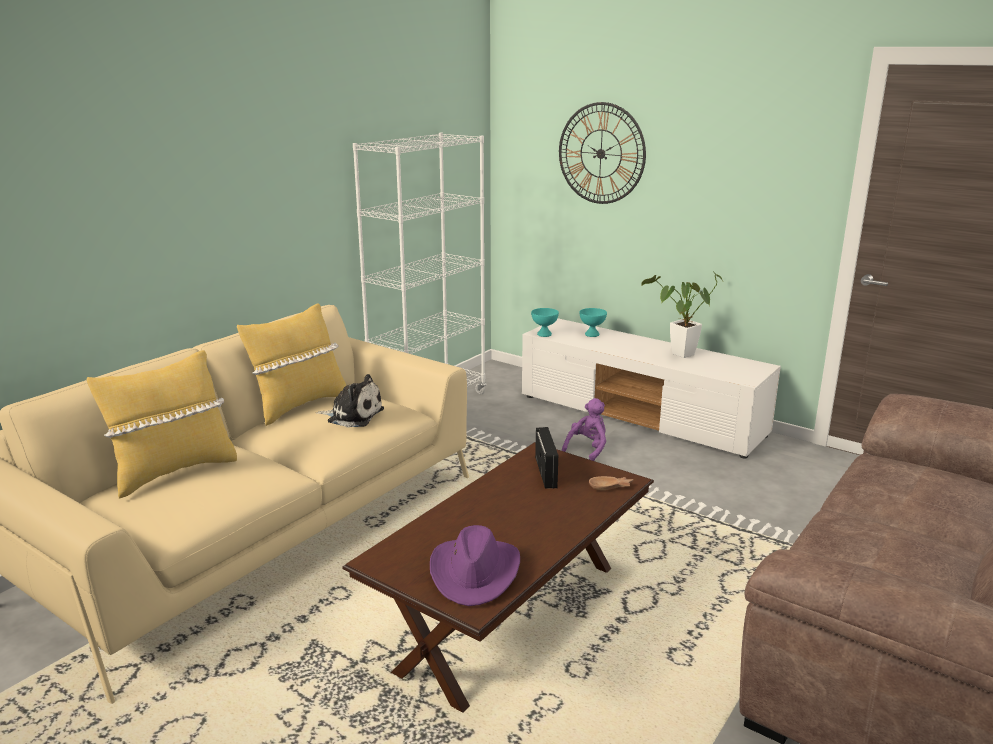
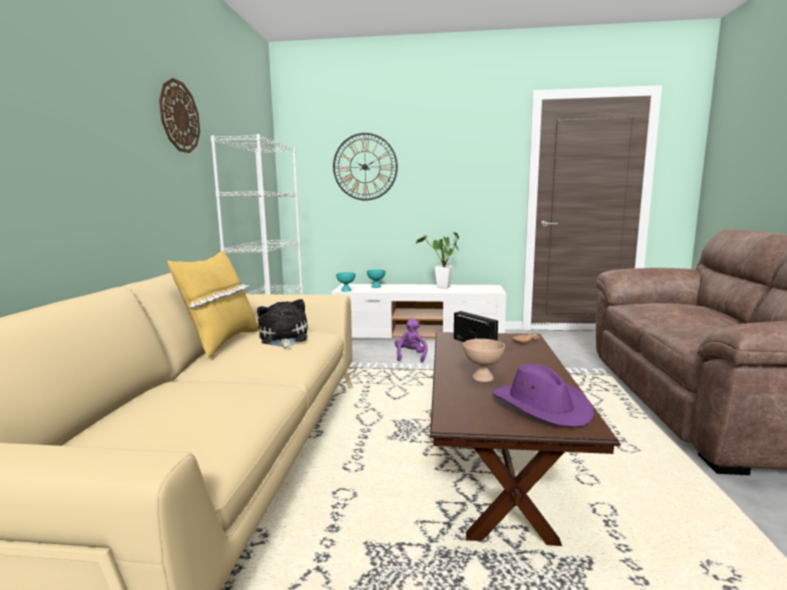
camera: 30 degrees left, 10 degrees down
(173, 472) = (149, 407): yellow pillow -> none
(305, 134) = (179, 116): none -> wall clock
(352, 415) = (283, 339): plush toy -> plush toy turned 90 degrees counterclockwise
(477, 523) = (483, 378): none -> beige bowl

